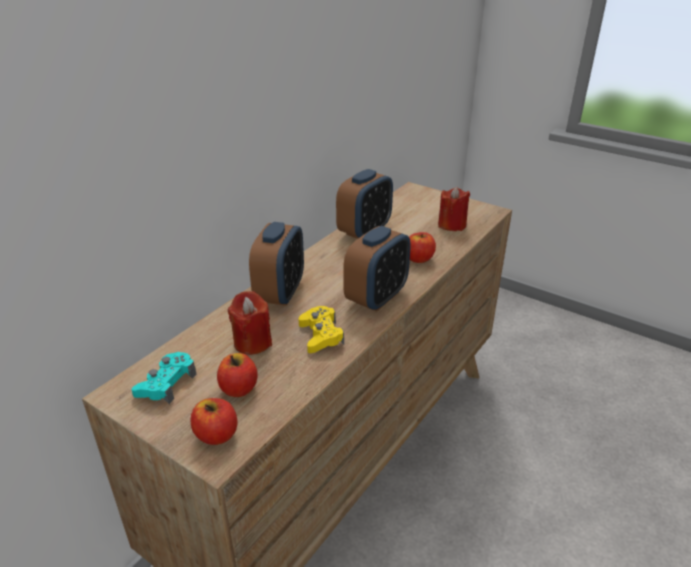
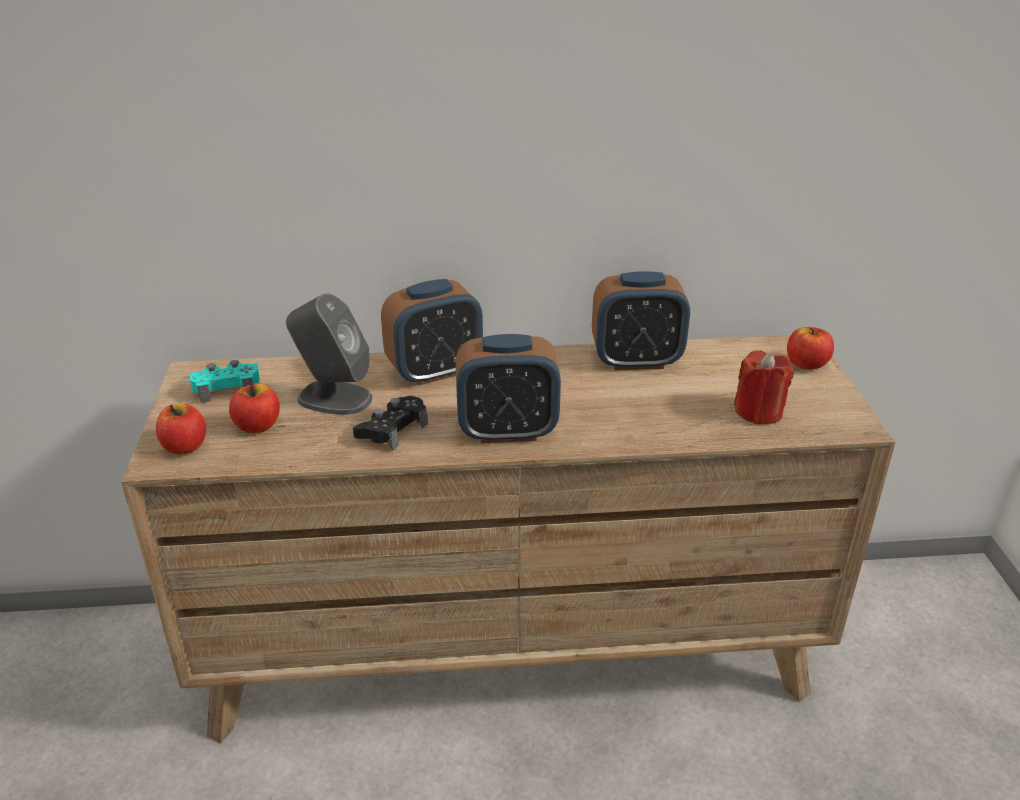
camera: 50 degrees right, 0 degrees up
(252, 342) = (333, 398): red candle -> grey speaker
(321, 335) = (392, 429): yellow game controller -> black game controller
(419, 259) = (634, 423): apple -> apple (806, 364)

